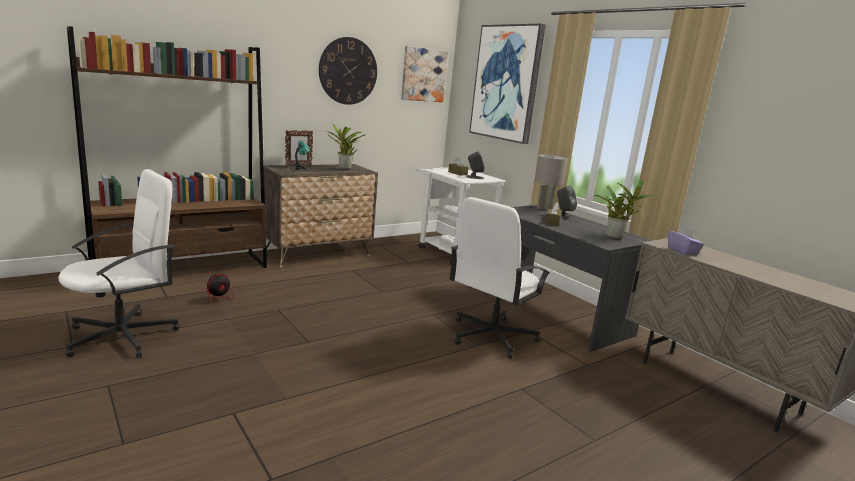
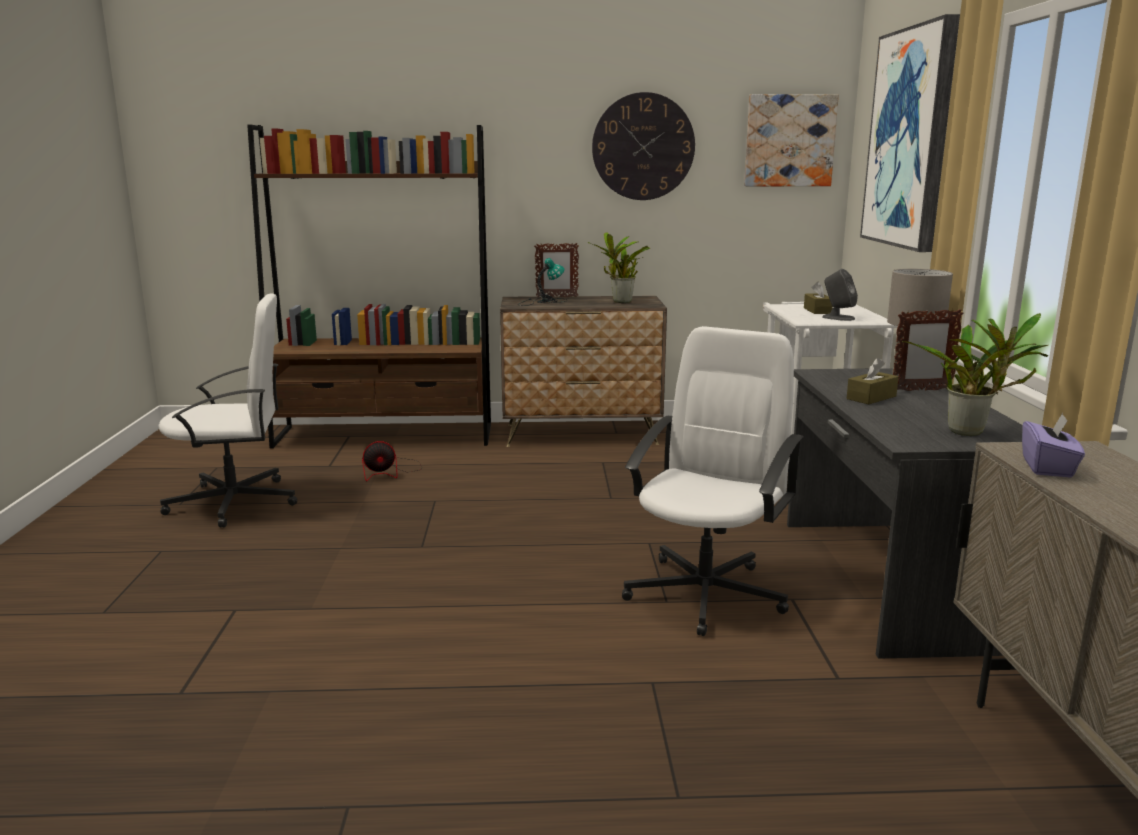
camera: 35 degrees right, 0 degrees up
(490, 336) = (706, 593): white office chair -> white office chair turned 135 degrees clockwise
(563, 217) = (921, 390): grey speaker -> picture frame

